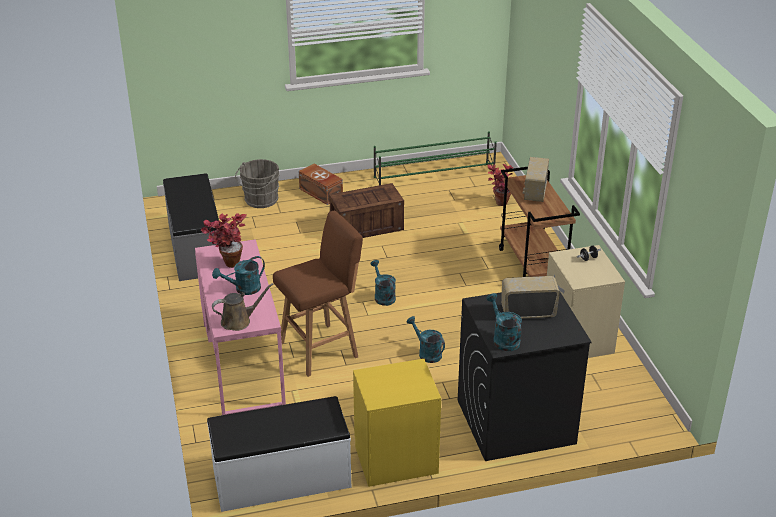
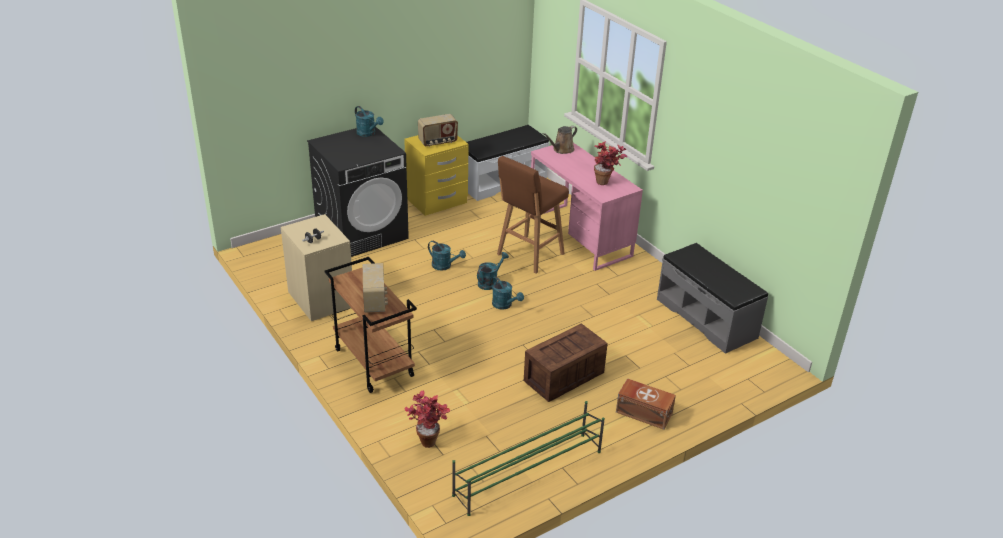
camera: 160 degrees right, 0 degrees up
(243, 289) = (577, 168): turquoise watering can -> turquoise watering can (490, 282)
(260, 200) = (699, 387): grey bucket -> none
(528, 312) = (354, 150): radio -> radio (438, 142)

